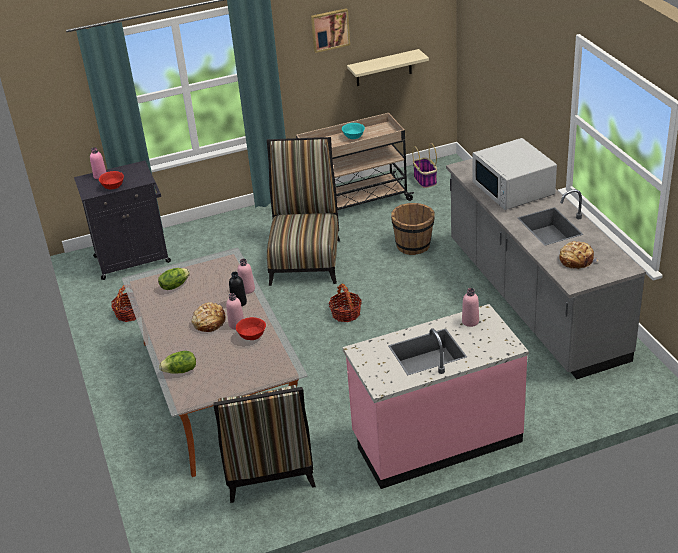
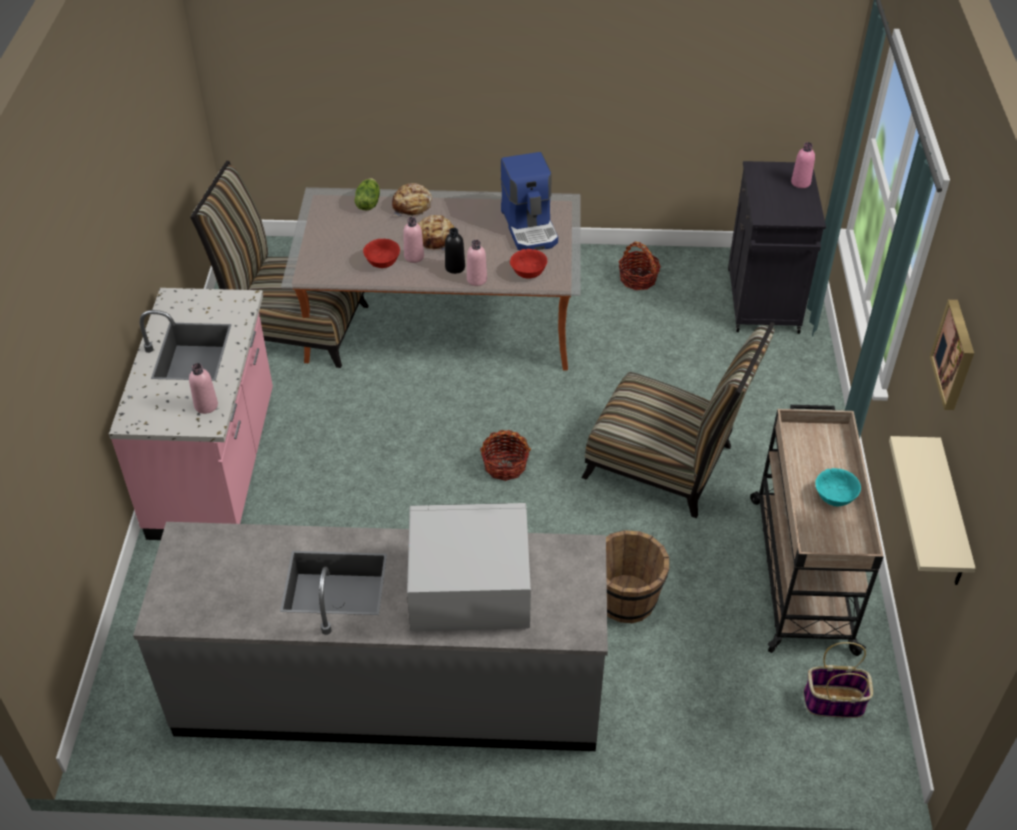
camera: 110 degrees right, 10 degrees up
(113, 187) = (762, 189): red bowl -> red bowl (528, 273)
(174, 285) = (530, 227): lettuce -> coffee machine
(576, 260) = (228, 569): bread -> bread (412, 206)

